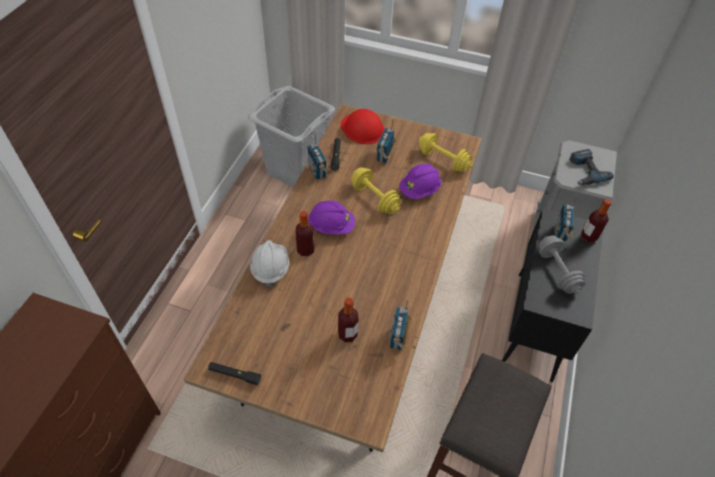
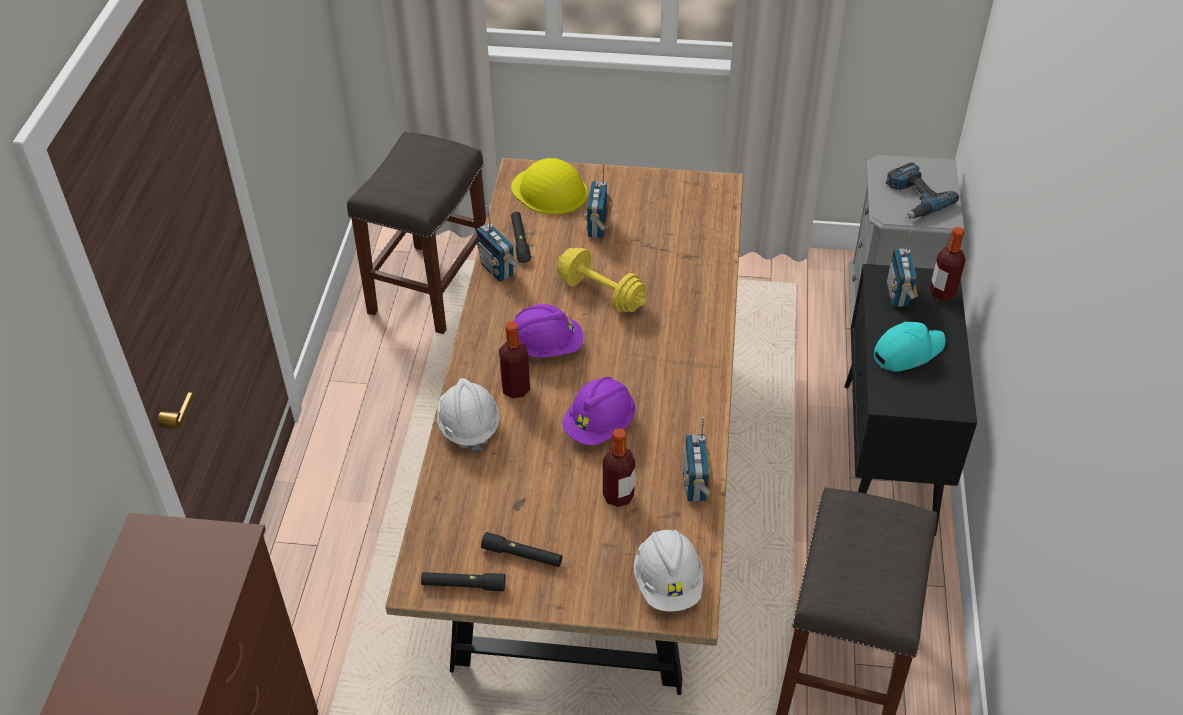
camera: 10 degrees left, 5 degrees down
(276, 362) = (522, 555): none -> black flashlight
(296, 169) = (430, 287): grey laundry basket -> grey stool
(362, 128) = (549, 191): red hard hat -> yellow hard hat
(362, 402) = (668, 583): none -> white hard hat
(419, 190) = (668, 269): purple hard hat -> purple hard hat (600, 426)
(443, 160) = (692, 218): yellow dumbbell -> none
(557, 271) = (907, 351): grey dumbbell -> turquoise cap

